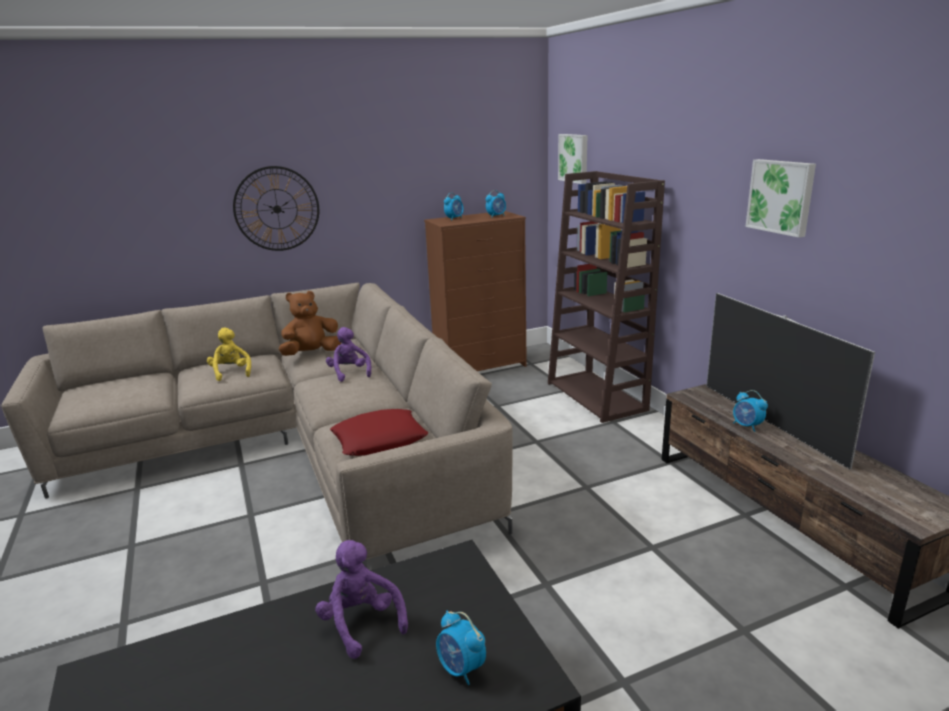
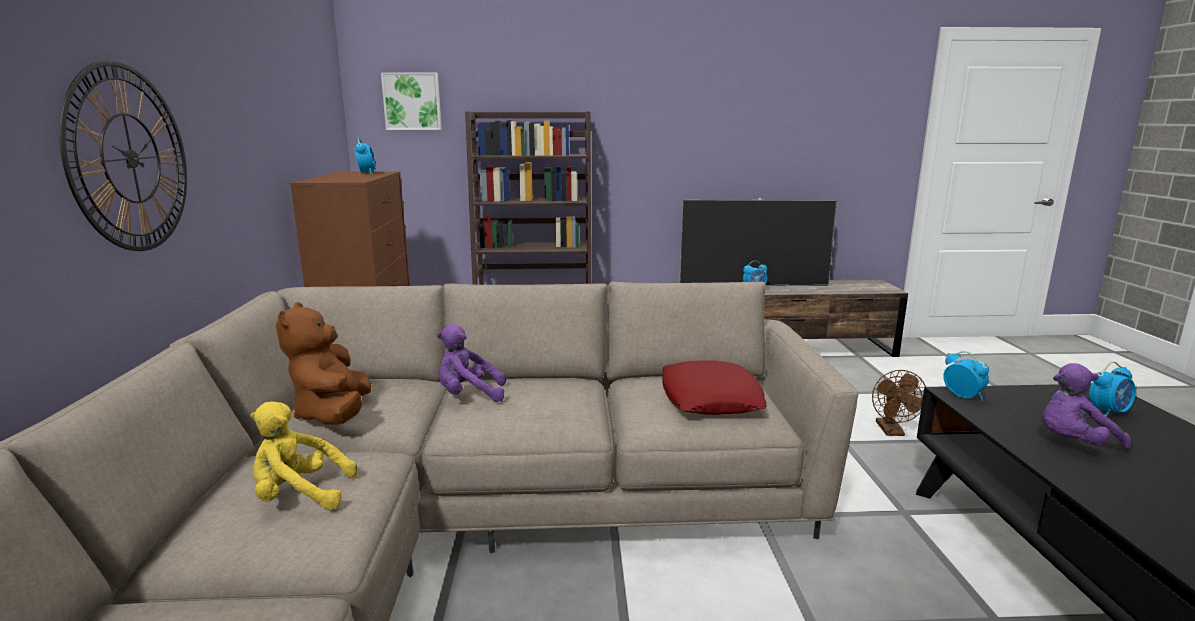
camera: 70 degrees left, 5 degrees down
(454, 218) = (329, 178): alarm clock -> alarm clock (963, 396)
(600, 619) = (892, 431): none -> brown fan
(781, 196) = (718, 113): picture -> none

